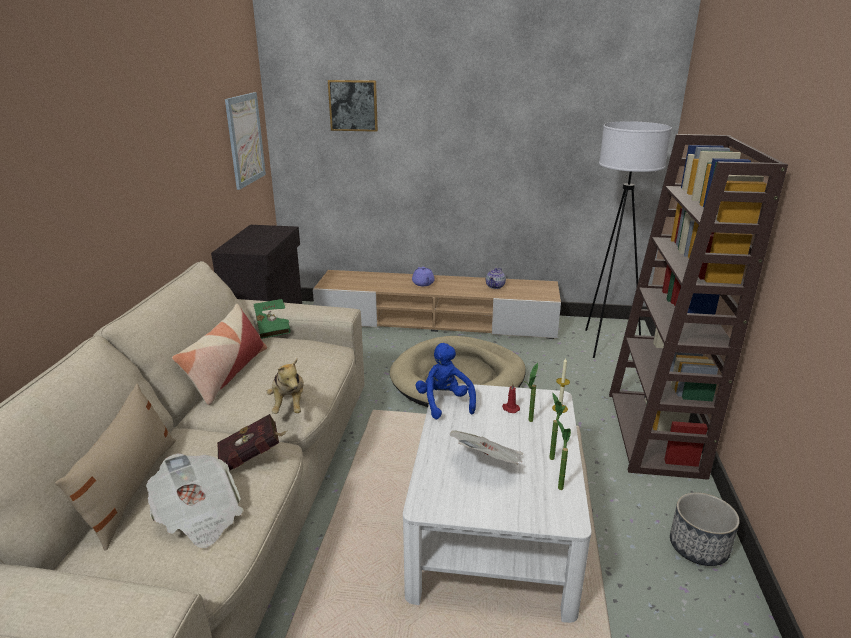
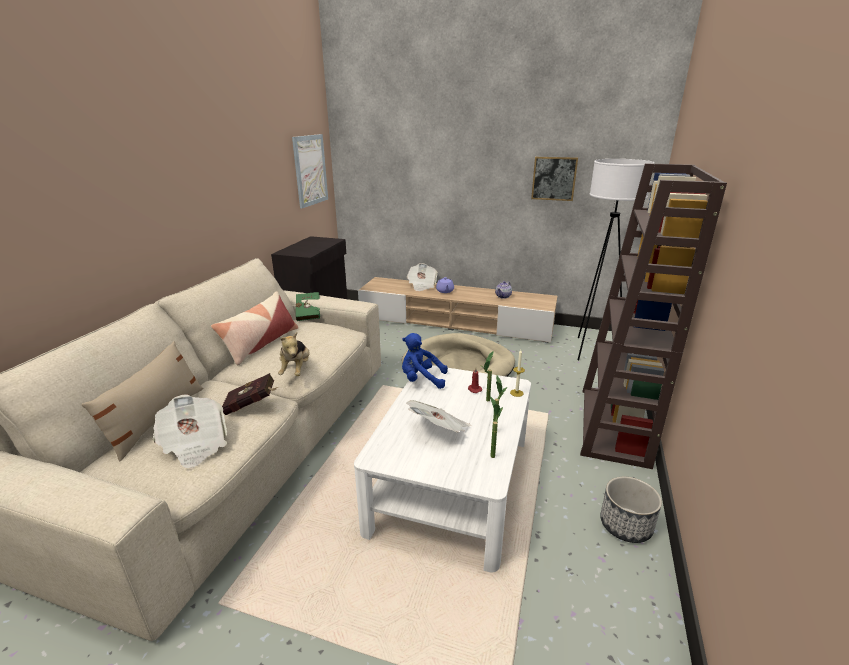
camera: 10 degrees right, 0 degrees up
(353, 105) = (396, 145): picture -> picture (554, 178)
(392, 278) = (422, 285): none -> newspaper
(444, 403) = (421, 380): blue plush toy -> blue plush toy turned 75 degrees counterclockwise

